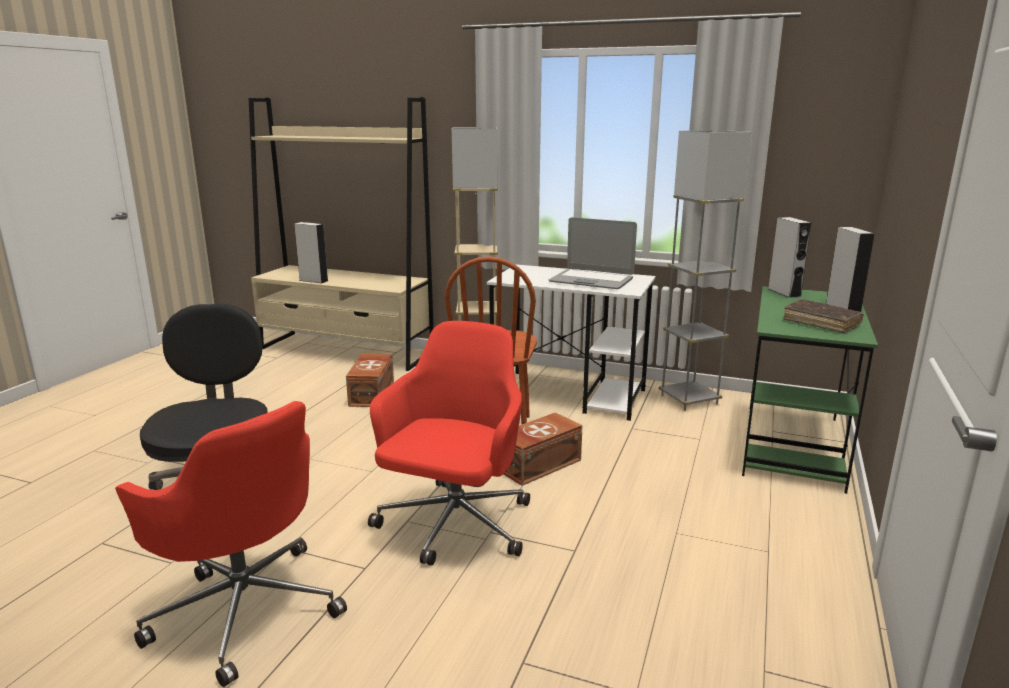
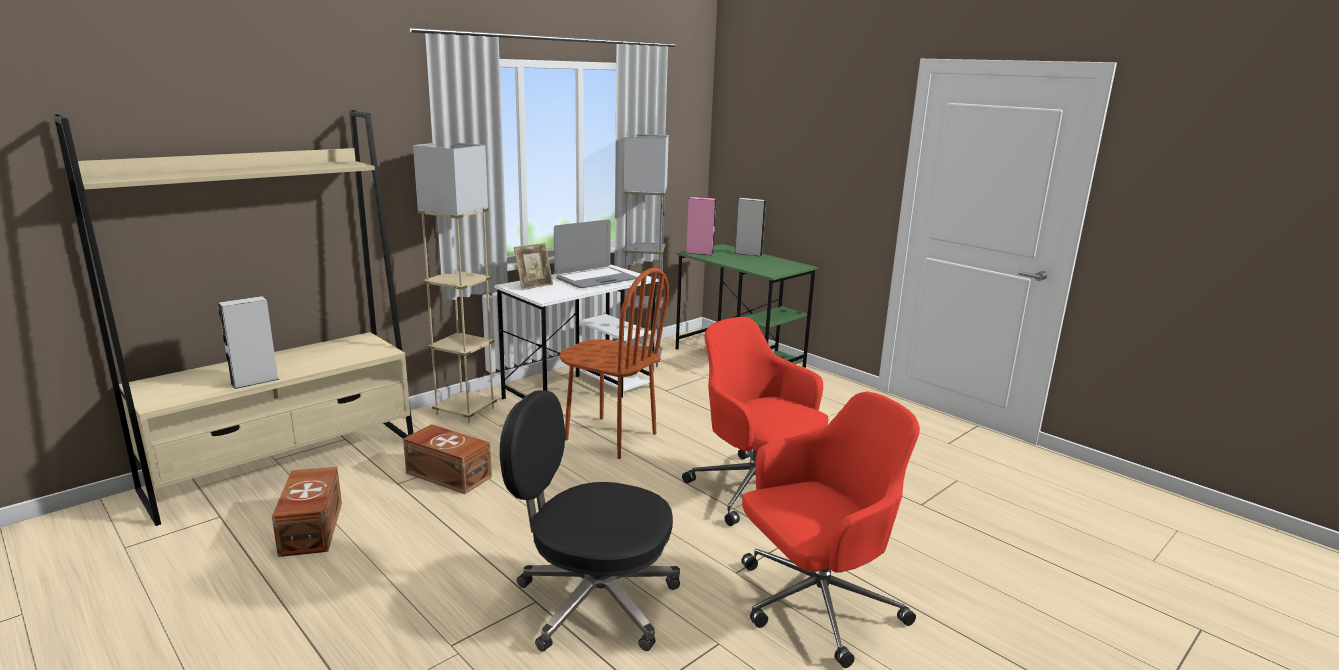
camera: 65 degrees left, 0 degrees up
(533, 271) = (534, 286): none -> picture frame
(537, 465) = (689, 437): brown storage box -> brown storage box (310, 529)
(784, 292) = (699, 253): grey speaker -> pink speaker
(821, 323) = (770, 264): brown book -> none

